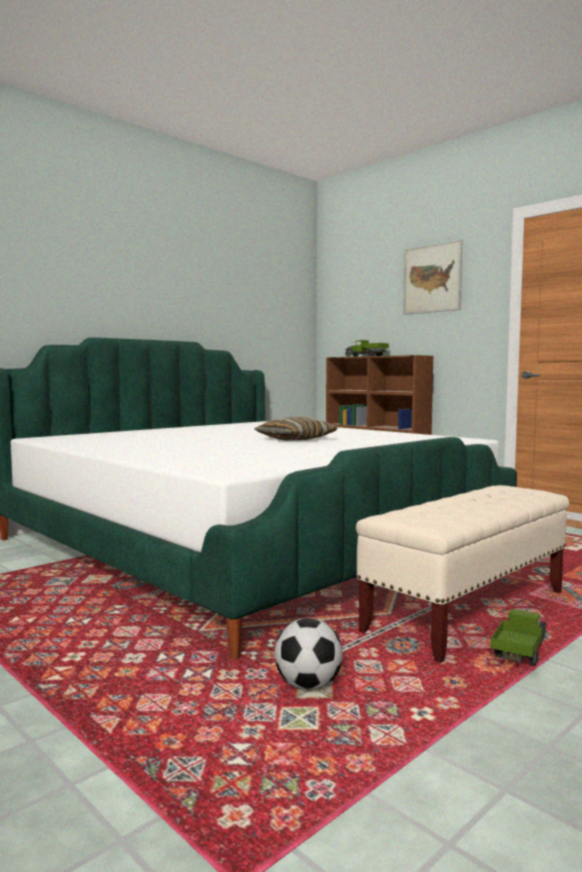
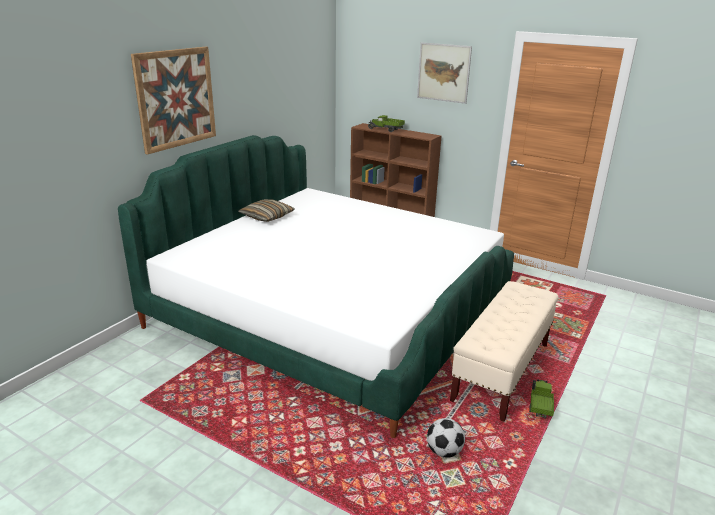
camera: 15 degrees left, 20 degrees up
(90, 274) = (176, 98): none -> picture
(295, 439) = (369, 243): pillow -> pillow (267, 216)

